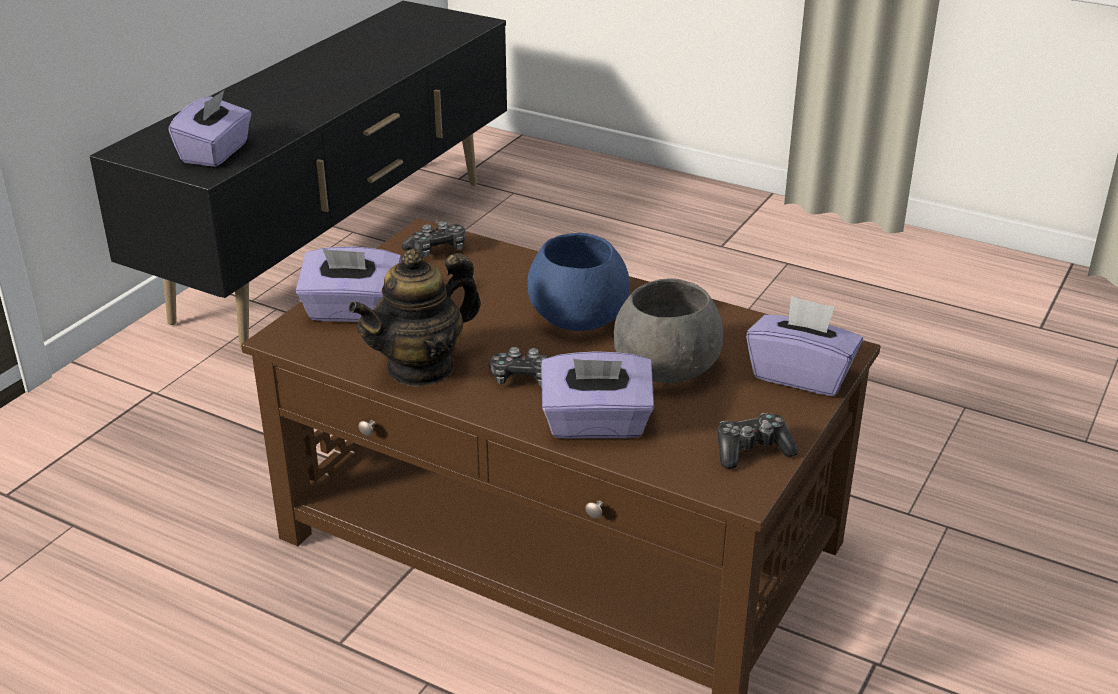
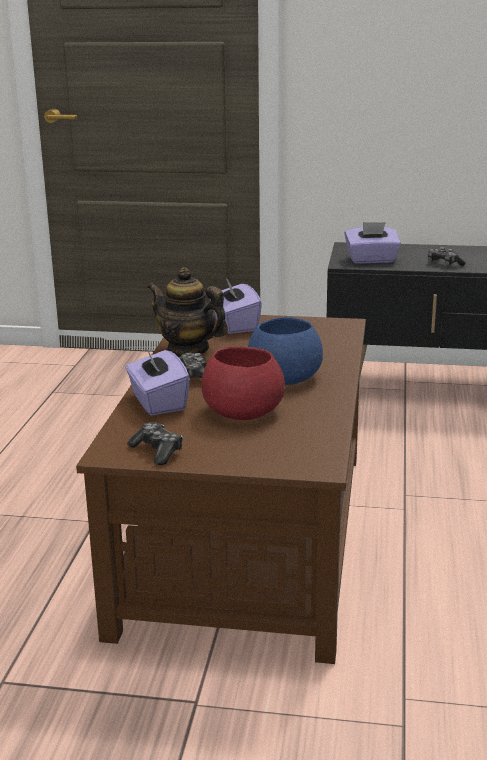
camera: 70 degrees right, 10 degrees down
(437, 250) = (329, 329): game controller -> game controller (443, 264)
(664, 367) = (241, 411): grey bowl -> red bowl
(801, 375) = (269, 456): purple tissue box -> none

